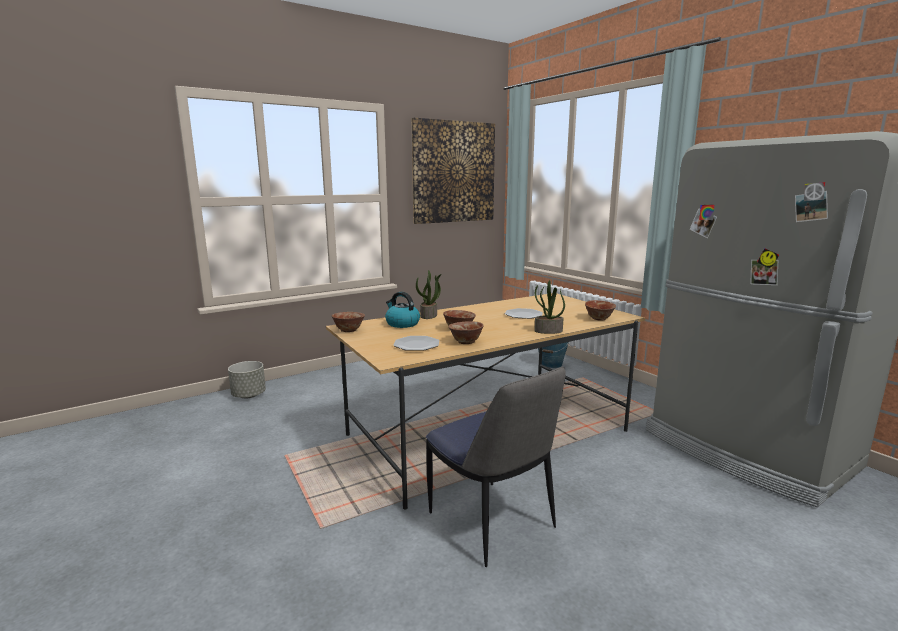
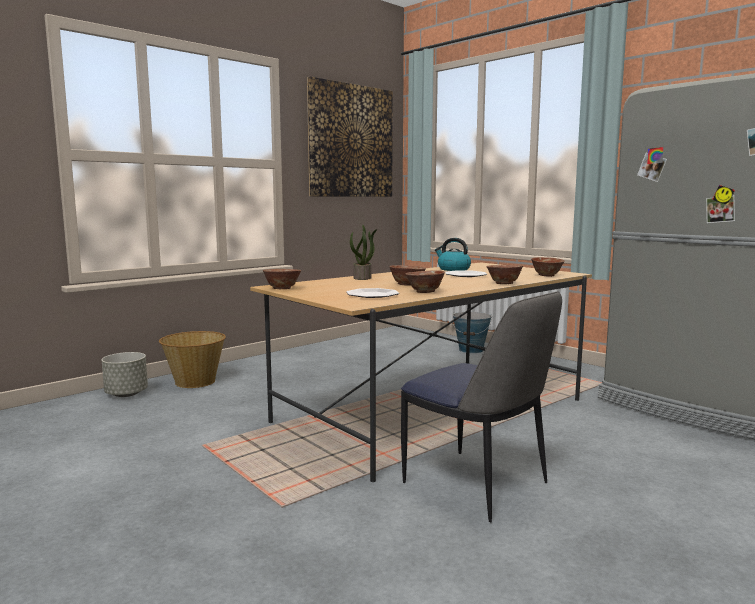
camera: 10 degrees left, 5 degrees down
(305, 385) = (195, 381): none -> basket
(402, 324) = (338, 283): kettle -> kettle (453, 269)
(548, 331) = (504, 283): potted plant -> bowl

